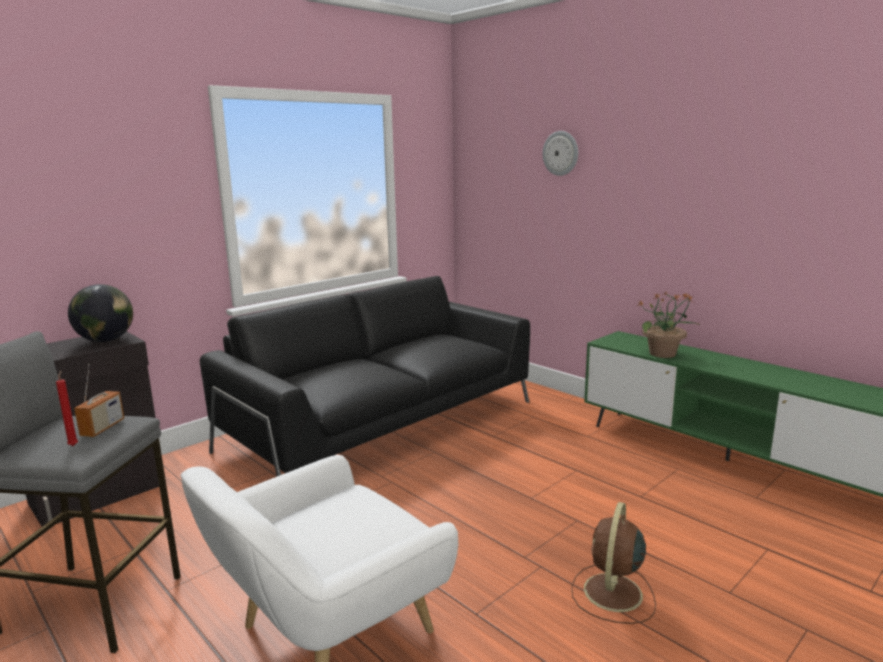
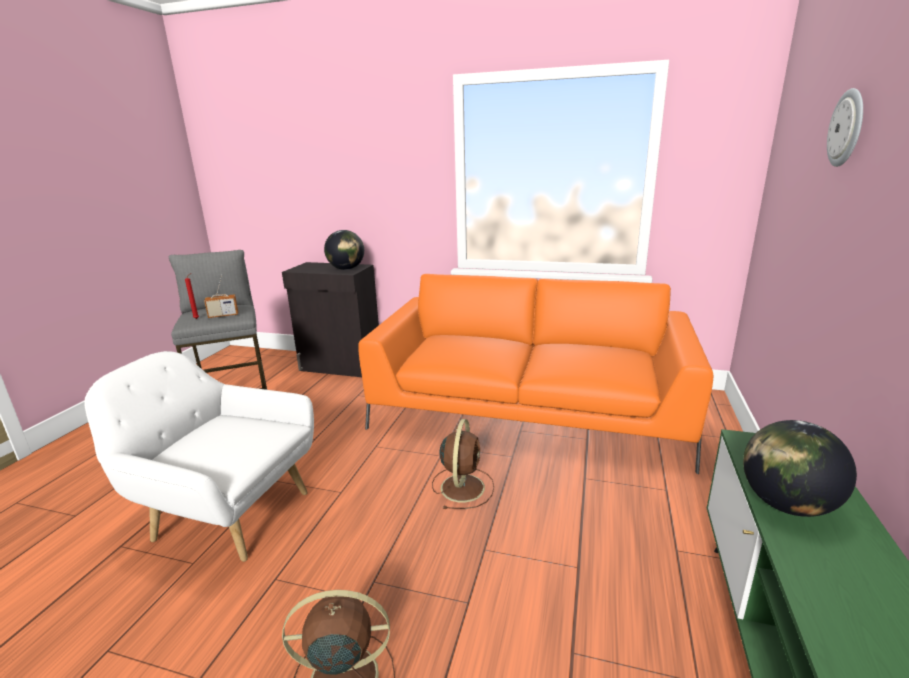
camera: 60 degrees right, 5 degrees up
(382, 425) = (528, 412): black sofa -> orange sofa
(448, 484) = (463, 486): none -> brown fan
(663, 354) = (786, 504): potted plant -> globe

